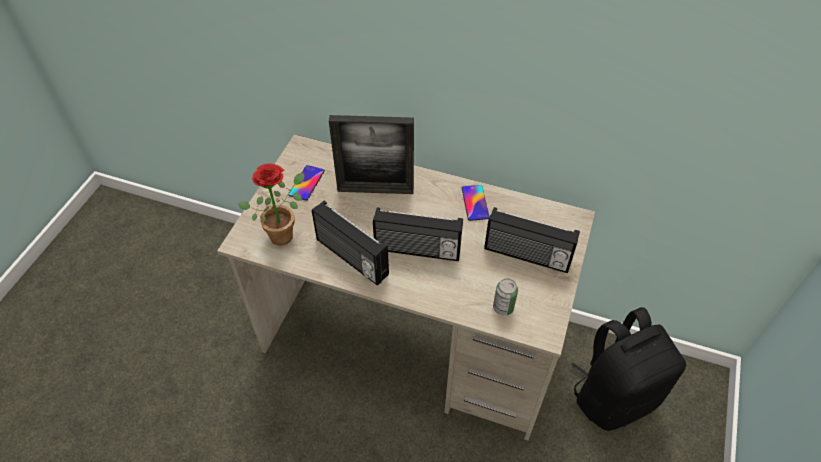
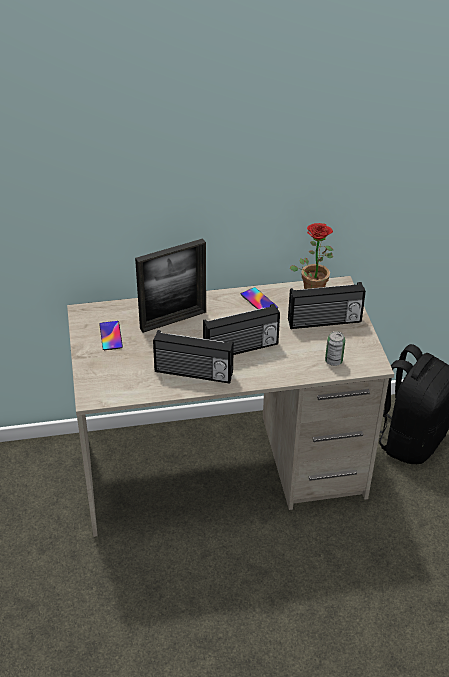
camera: 30 degrees left, 10 degrees down
(284, 232) = (123, 377): potted plant -> potted plant (313, 289)

